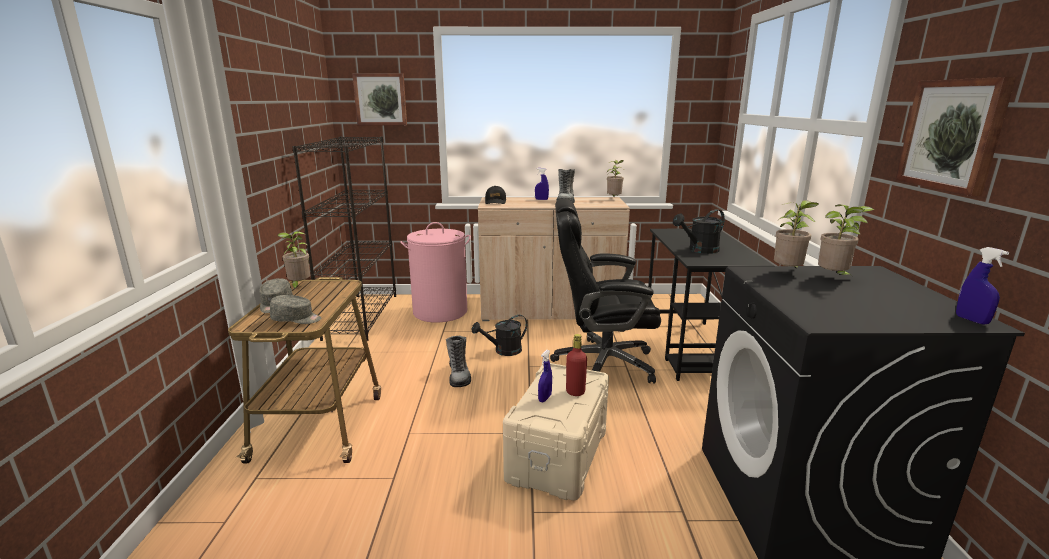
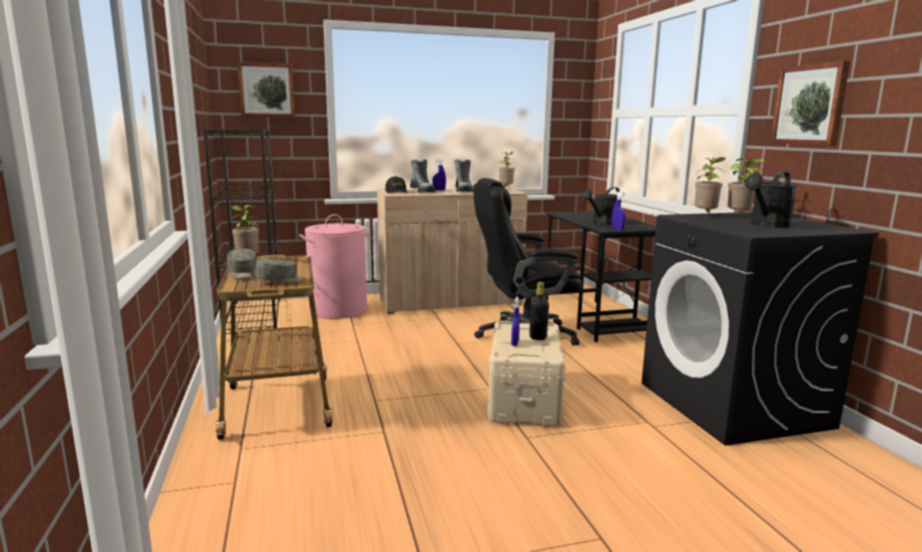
camera: 15 degrees left, 5 degrees down
(459, 375) = (394, 355): boot -> boot (422, 191)
(503, 351) = (425, 334): black watering can -> black watering can (767, 225)
(575, 392) = (538, 337): red bottle -> black bottle
(971, 320) = (844, 229): blue spray bottle -> blue spray bottle (617, 229)

